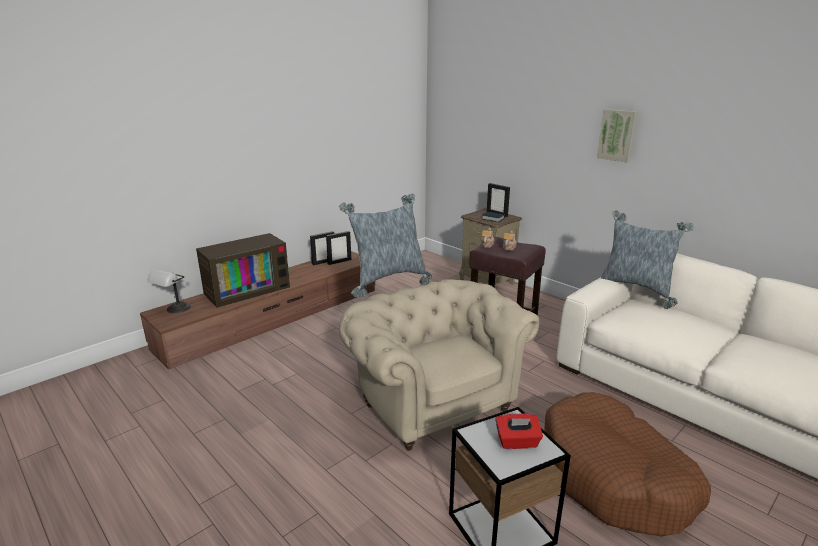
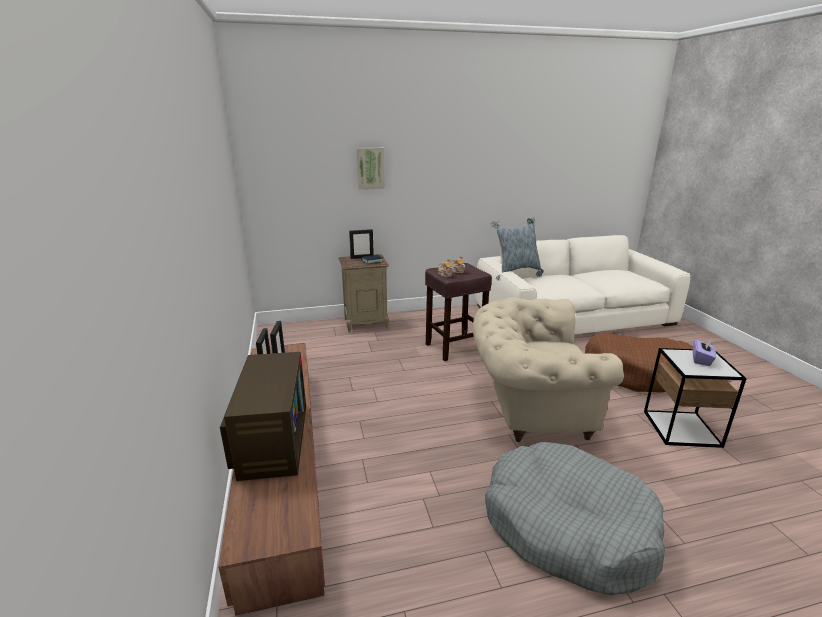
camera: 60 degrees left, 0 degrees up
(175, 310) = (259, 519): table lamp -> none
(268, 455) = (567, 527): none -> grey dog bed
(386, 286) = (477, 331): pillow -> none
(517, 442) = (701, 360): red tissue box -> purple tissue box
(617, 135) = (455, 167): picture -> picture (370, 168)

